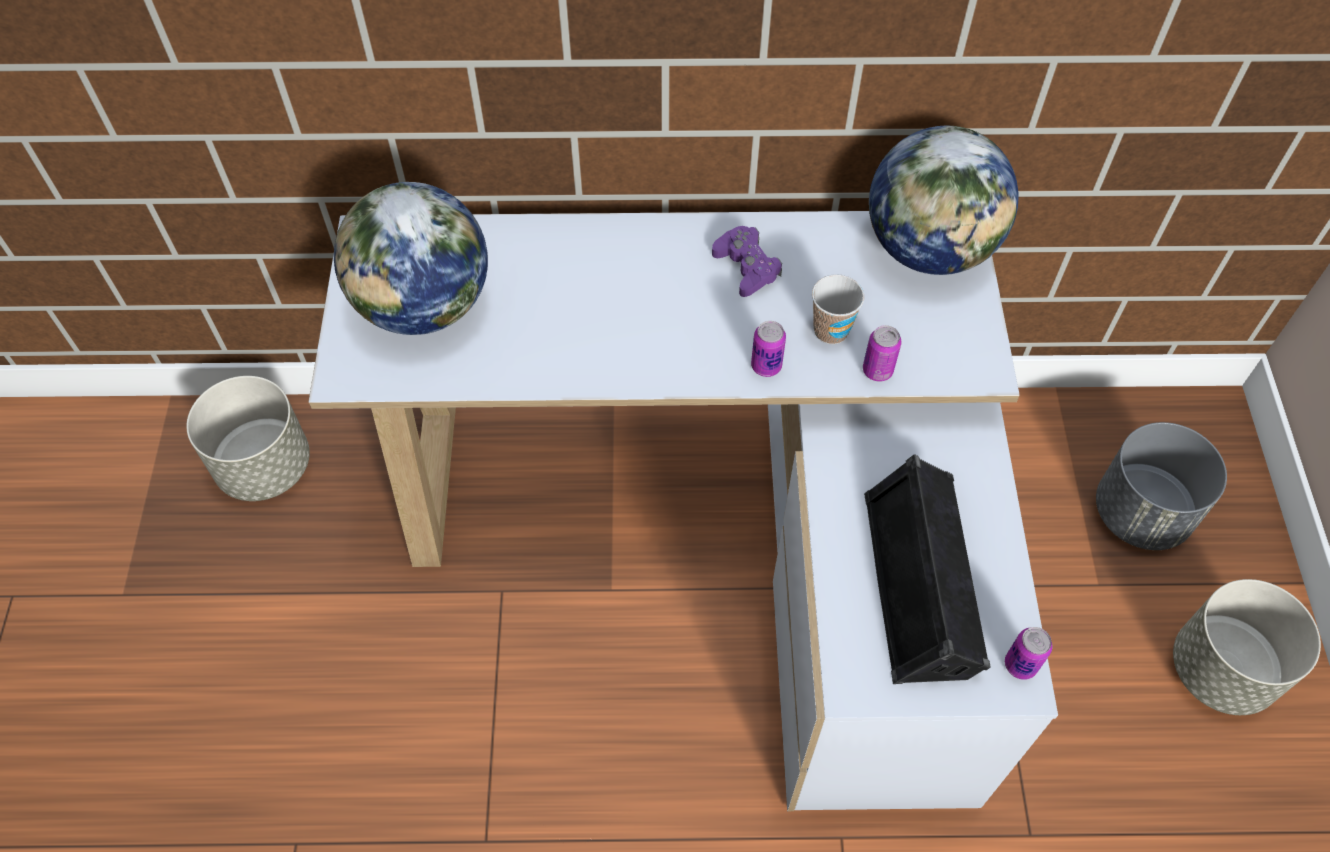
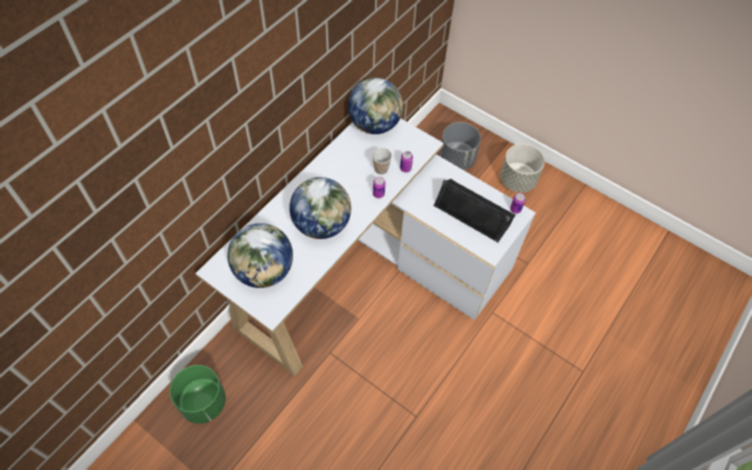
camera: 55 degrees left, 0 degrees up
(264, 466) = (203, 402): grey planter -> green planter
(604, 323) = (321, 224): none -> globe
(746, 267) = (336, 173): purple game controller -> none

